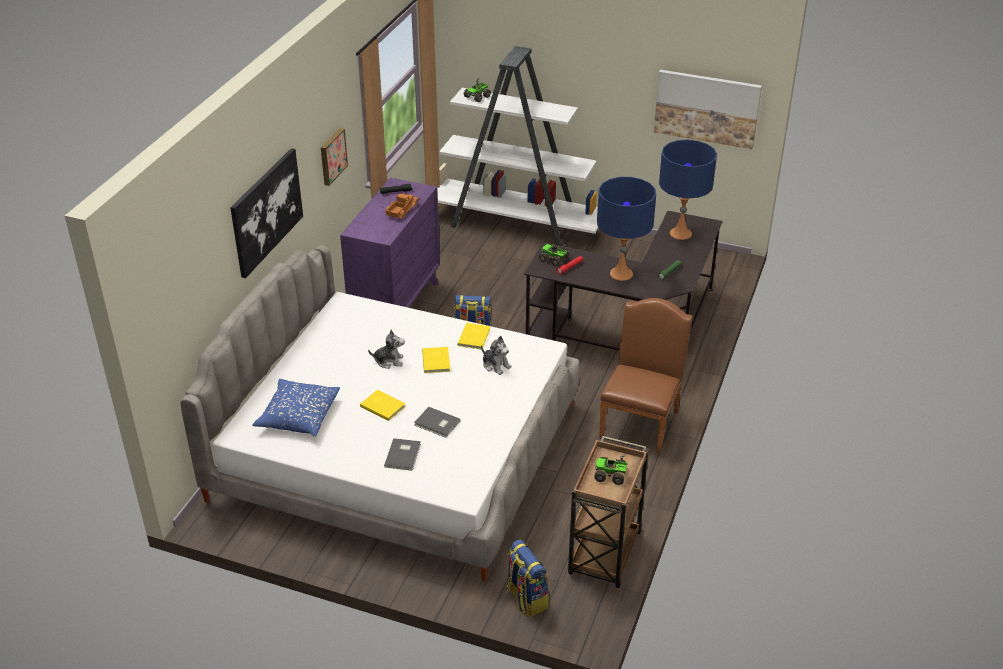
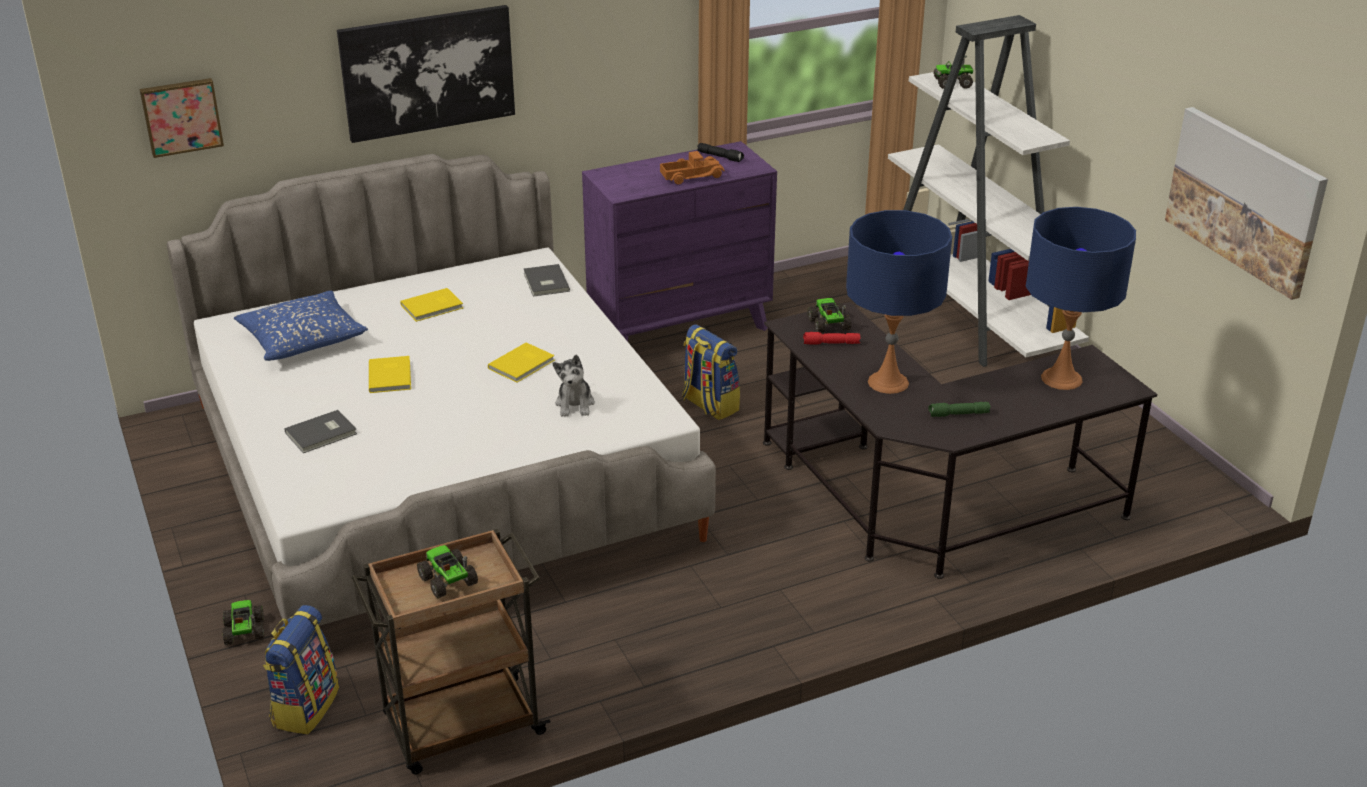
camera: 45 degrees right, 5 degrees down
(332, 156) = (616, 59): picture -> picture (181, 116)
(389, 361) = (475, 338): plush toy -> none
(437, 424) = (408, 425): grey book -> grey book (545, 283)
(439, 590) = (244, 632): none -> toy truck
(475, 337) = (606, 364): yellow book -> yellow book (433, 307)
(641, 420) = (761, 611): brown chair -> none

